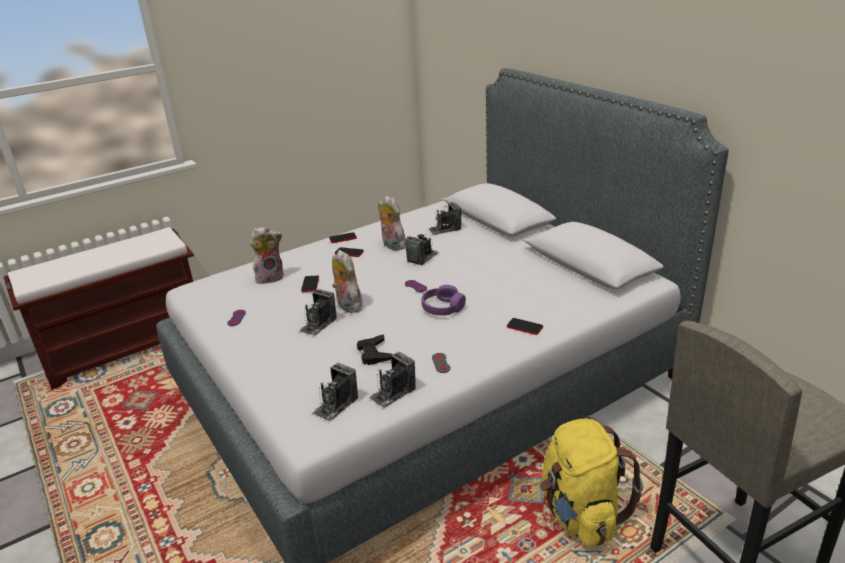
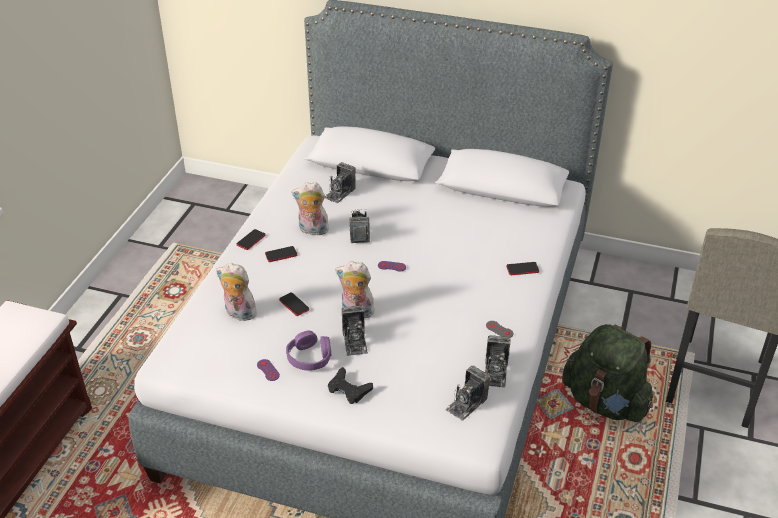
camera: 40 degrees left, 10 degrees up
(270, 277) = (238, 314): plush toy -> plush toy turned 90 degrees counterclockwise
(336, 405) = (466, 404): camera -> camera turned 45 degrees clockwise
(374, 353) = (438, 346): black game controller -> black game controller (348, 389)
(443, 307) = (440, 278): purple headphones -> purple headphones (310, 357)
(581, 514) = (605, 402): yellow backpack -> green backpack

